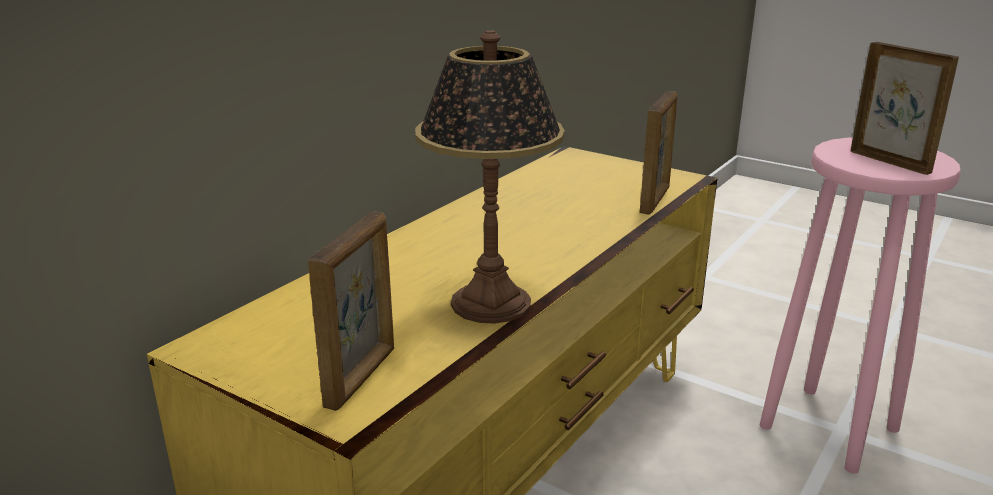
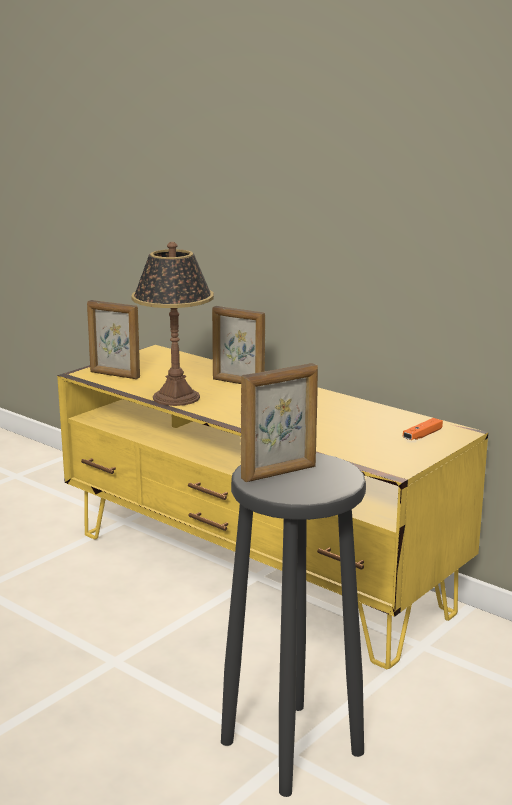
camera: 95 degrees right, 5 degrees down
(588, 167) = (422, 435): none -> orange game controller
(655, 200) = (337, 451): picture frame -> picture frame (238, 383)
(827, 426) = (293, 746): pink stool -> black stool

